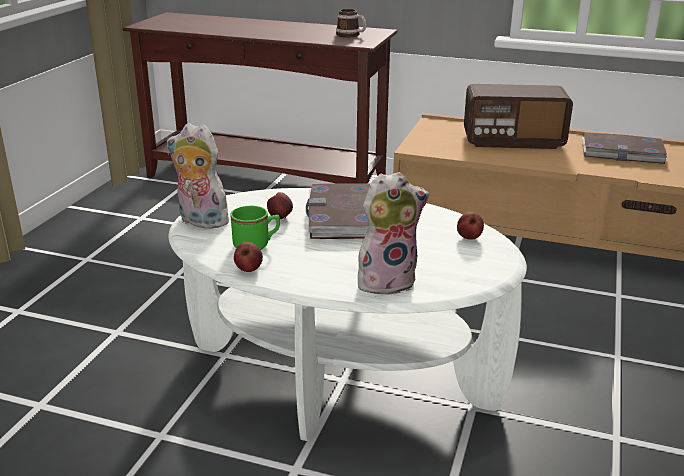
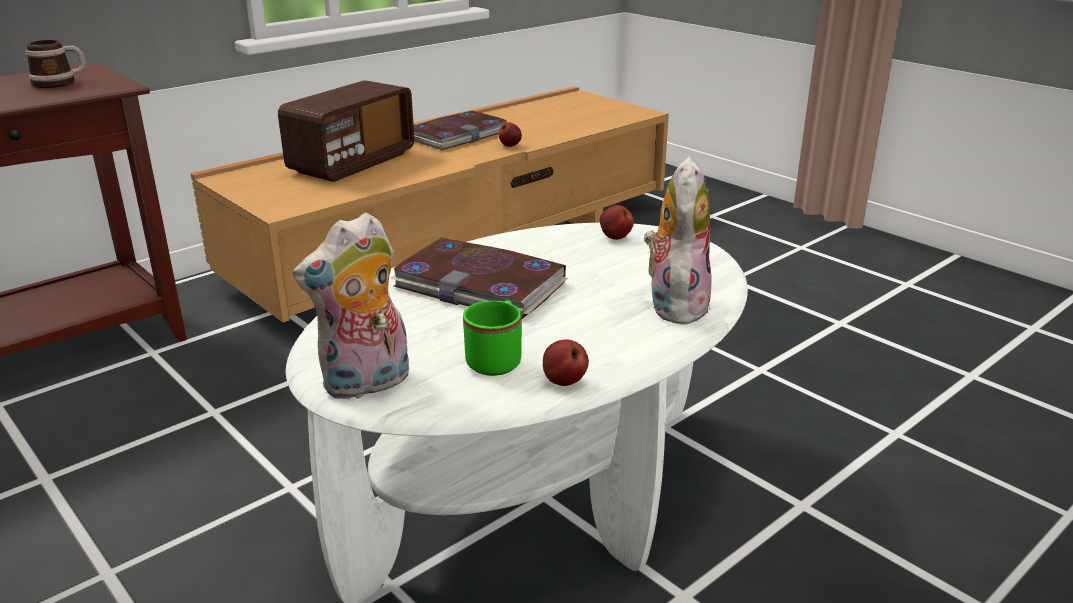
camera: 60 degrees left, 0 degrees up
(281, 218) = (435, 323): apple -> apple (510, 146)

